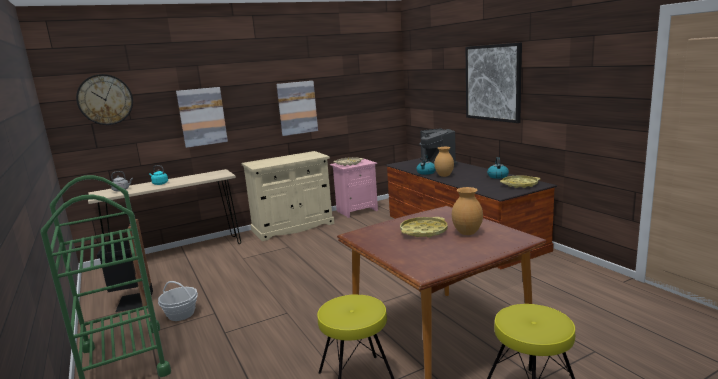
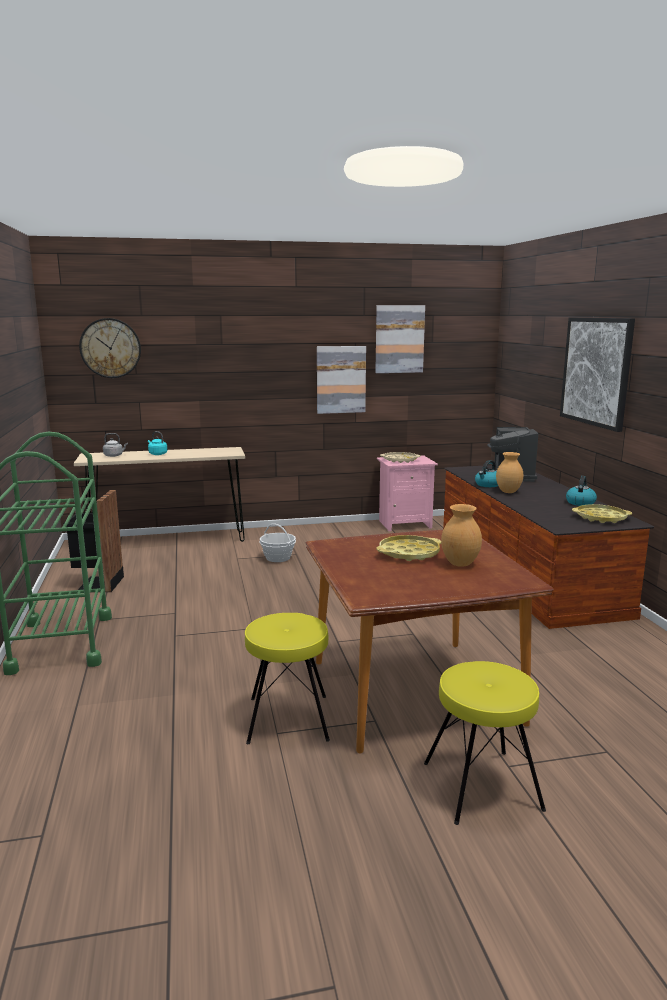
camera: 15 degrees right, 0 degrees up
(181, 314) = (140, 607): basket -> basket (278, 558)
(202, 117) = (219, 379): picture -> picture (399, 339)
(293, 227) = (314, 532): beige cabinet -> none

